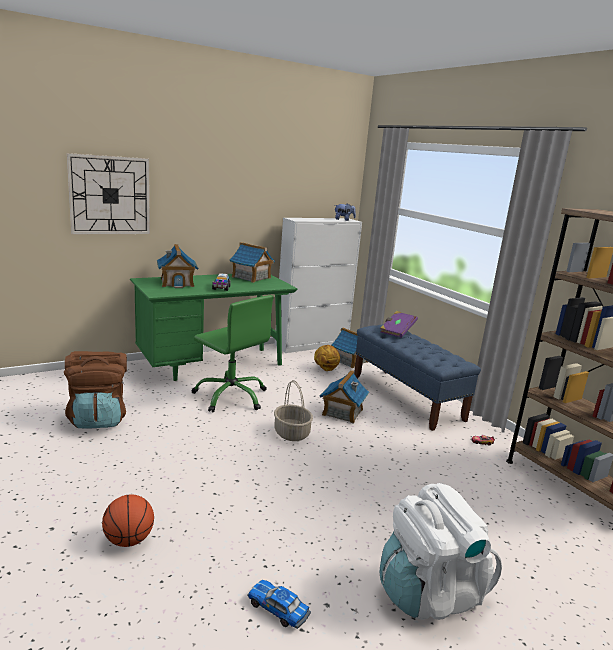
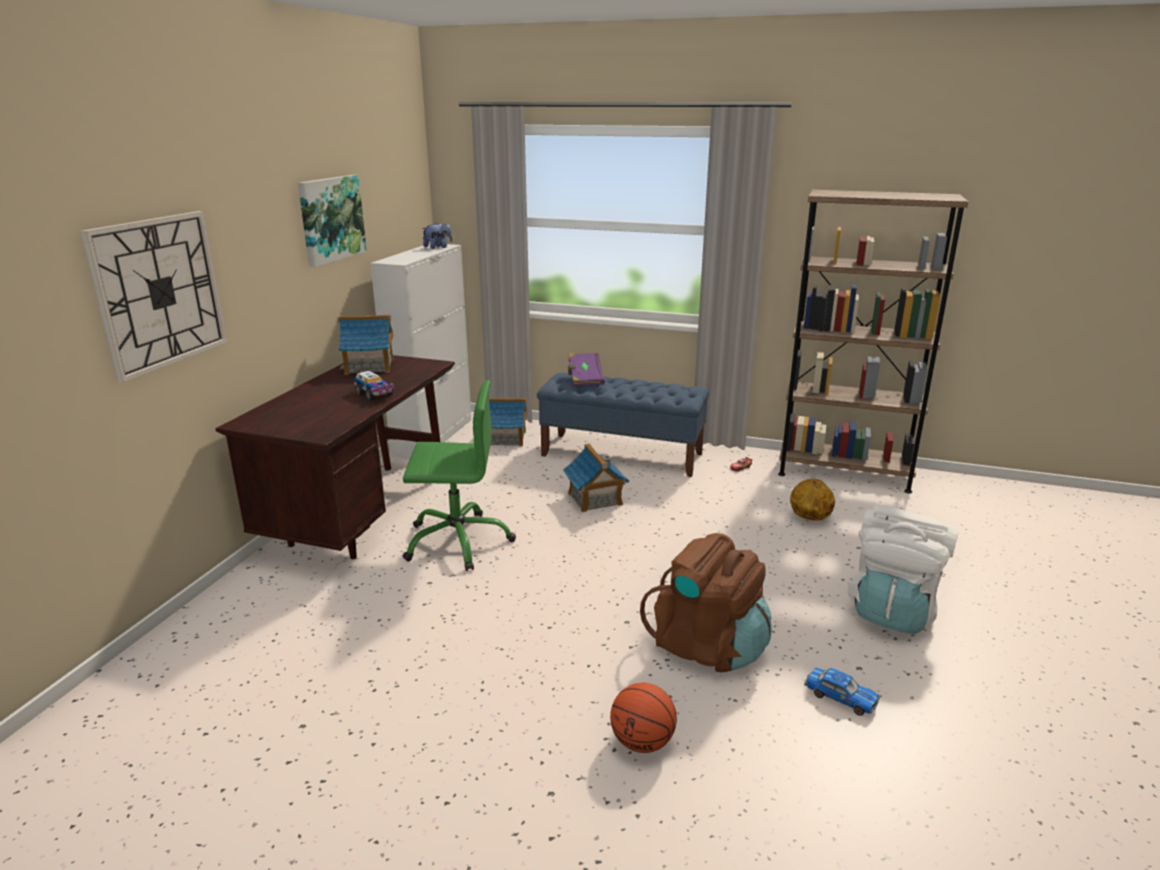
camera: 40 degrees left, 5 degrees up
(98, 418) = (352, 656): brown backpack -> brown backpack (707, 646)
(177, 283) = (301, 409): toy house -> none
(212, 365) = (363, 515): green desk -> brown desk
(256, 184) = (331, 219): none -> picture
(278, 609) = (840, 697): toy car -> toy car turned 135 degrees counterclockwise
(292, 433) = (590, 546): basket -> none
(325, 369) = (499, 459): basketball -> basketball (809, 517)

